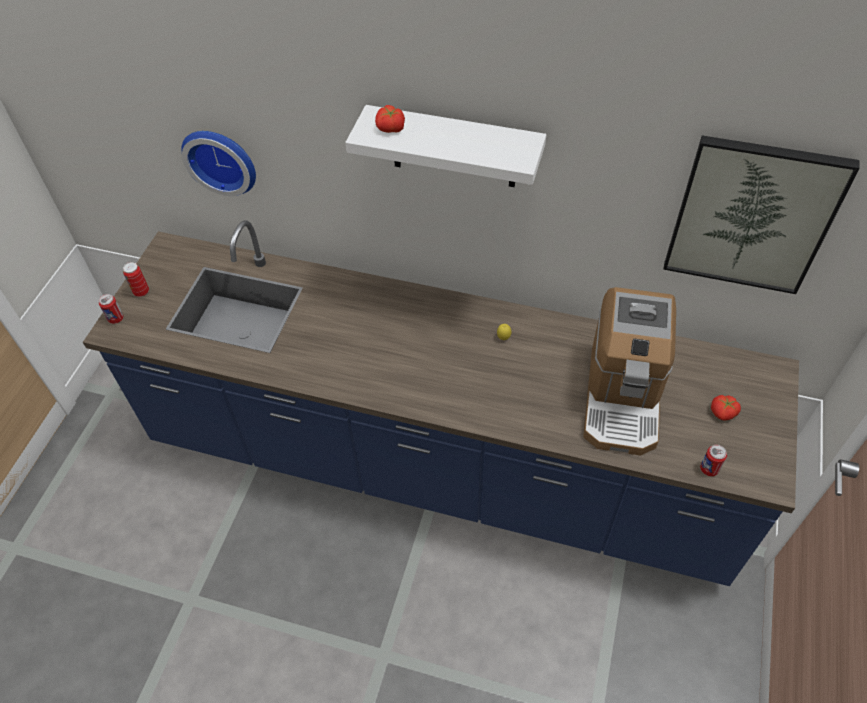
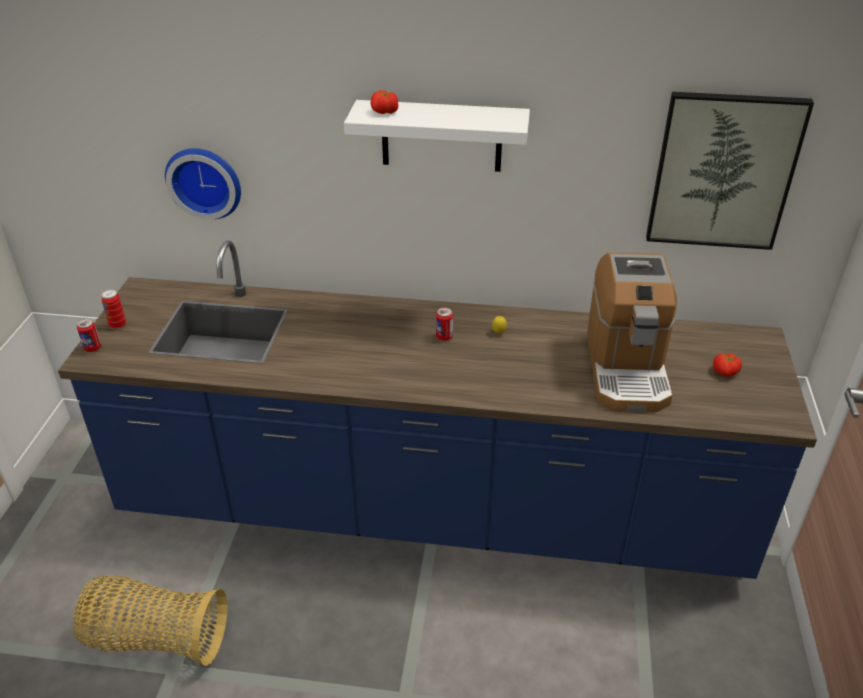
camera: 10 degrees left, 15 degrees down
(178, 568) = (156, 639): none -> basket
(709, 469) = (726, 416): can -> can (444, 337)

